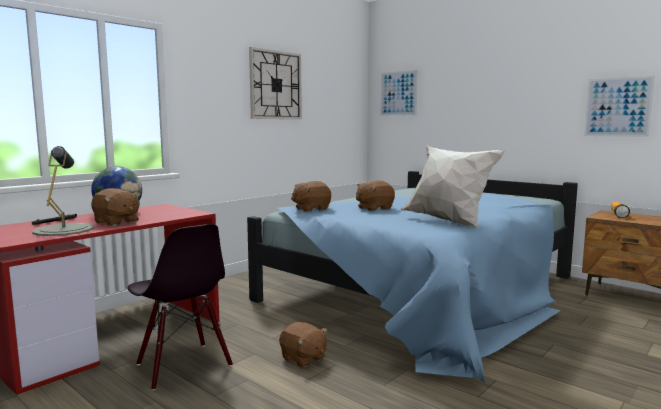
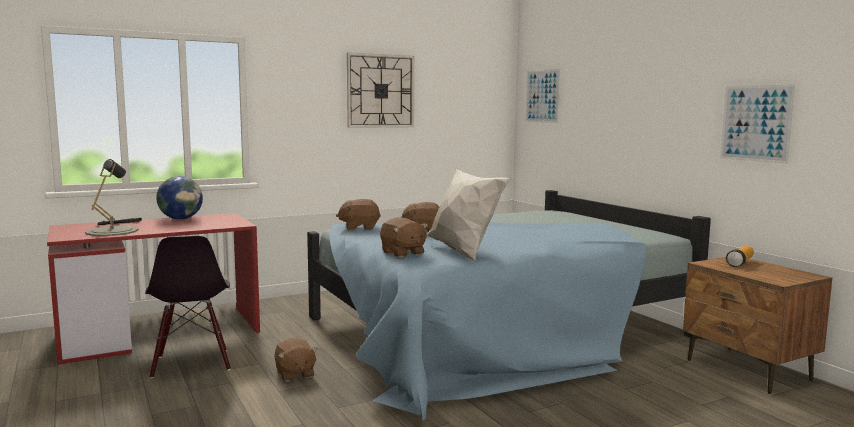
camera: 20 degrees right, 0 degrees up
(116, 222) = (161, 228): brown plush toy -> brown plush toy (402, 253)

